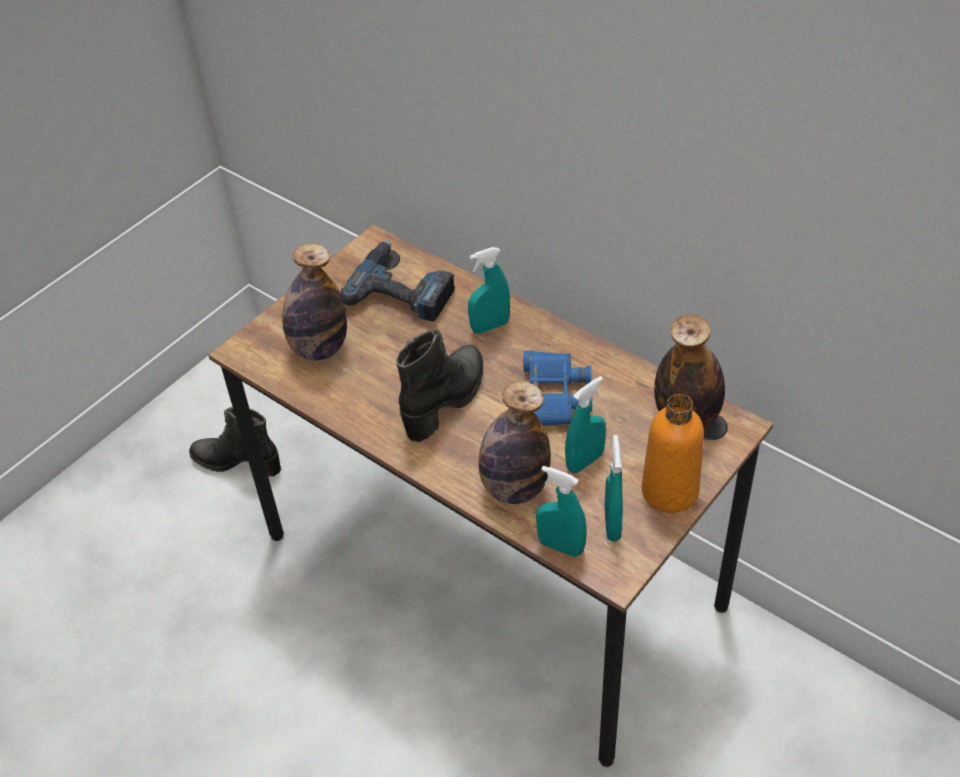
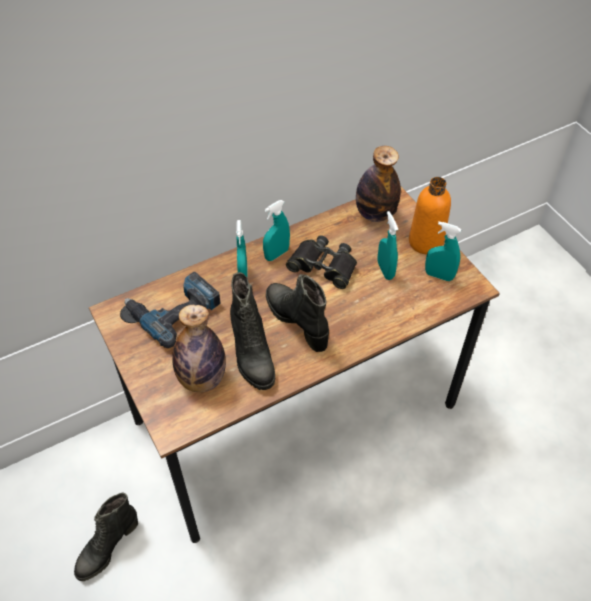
camera: 70 degrees left, 5 degrees up
(372, 377) = (251, 355): none -> black boot
(514, 488) = (390, 311): bottle -> none
(552, 395) = (323, 266): blue binoculars -> black binoculars
(560, 546) = (445, 305): turquoise spray bottle -> turquoise spray bottle (276, 254)

